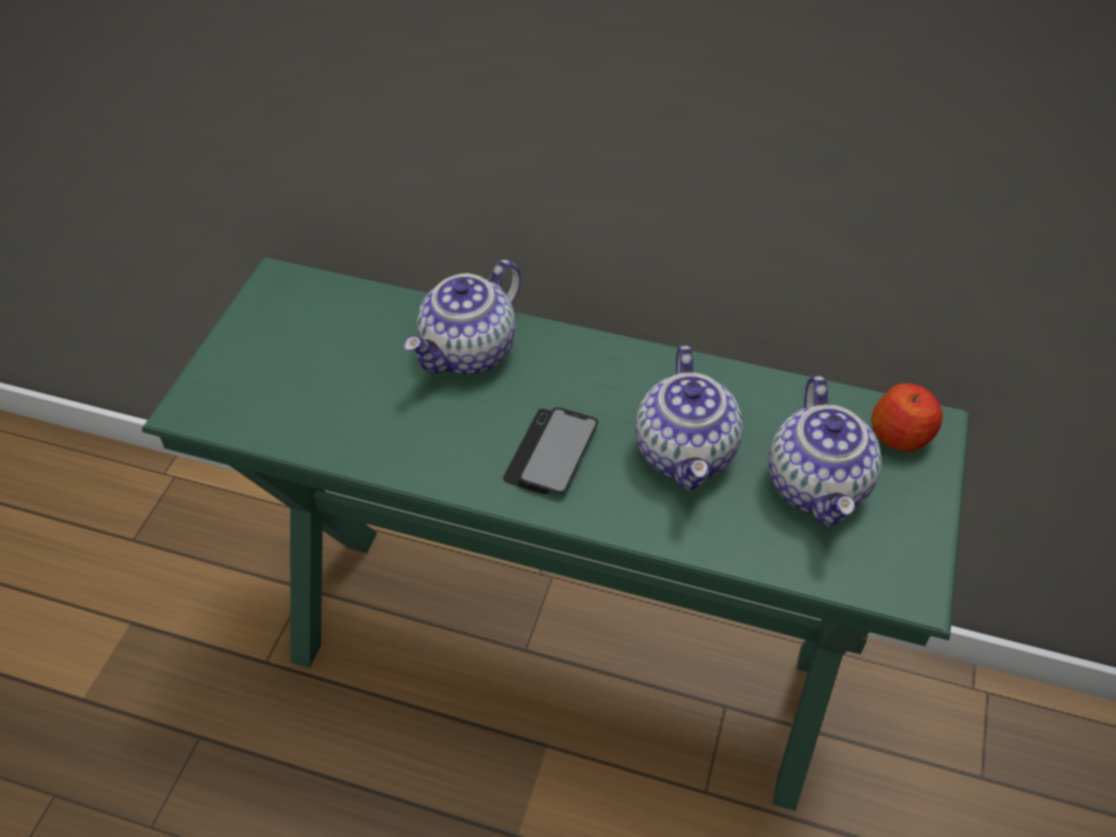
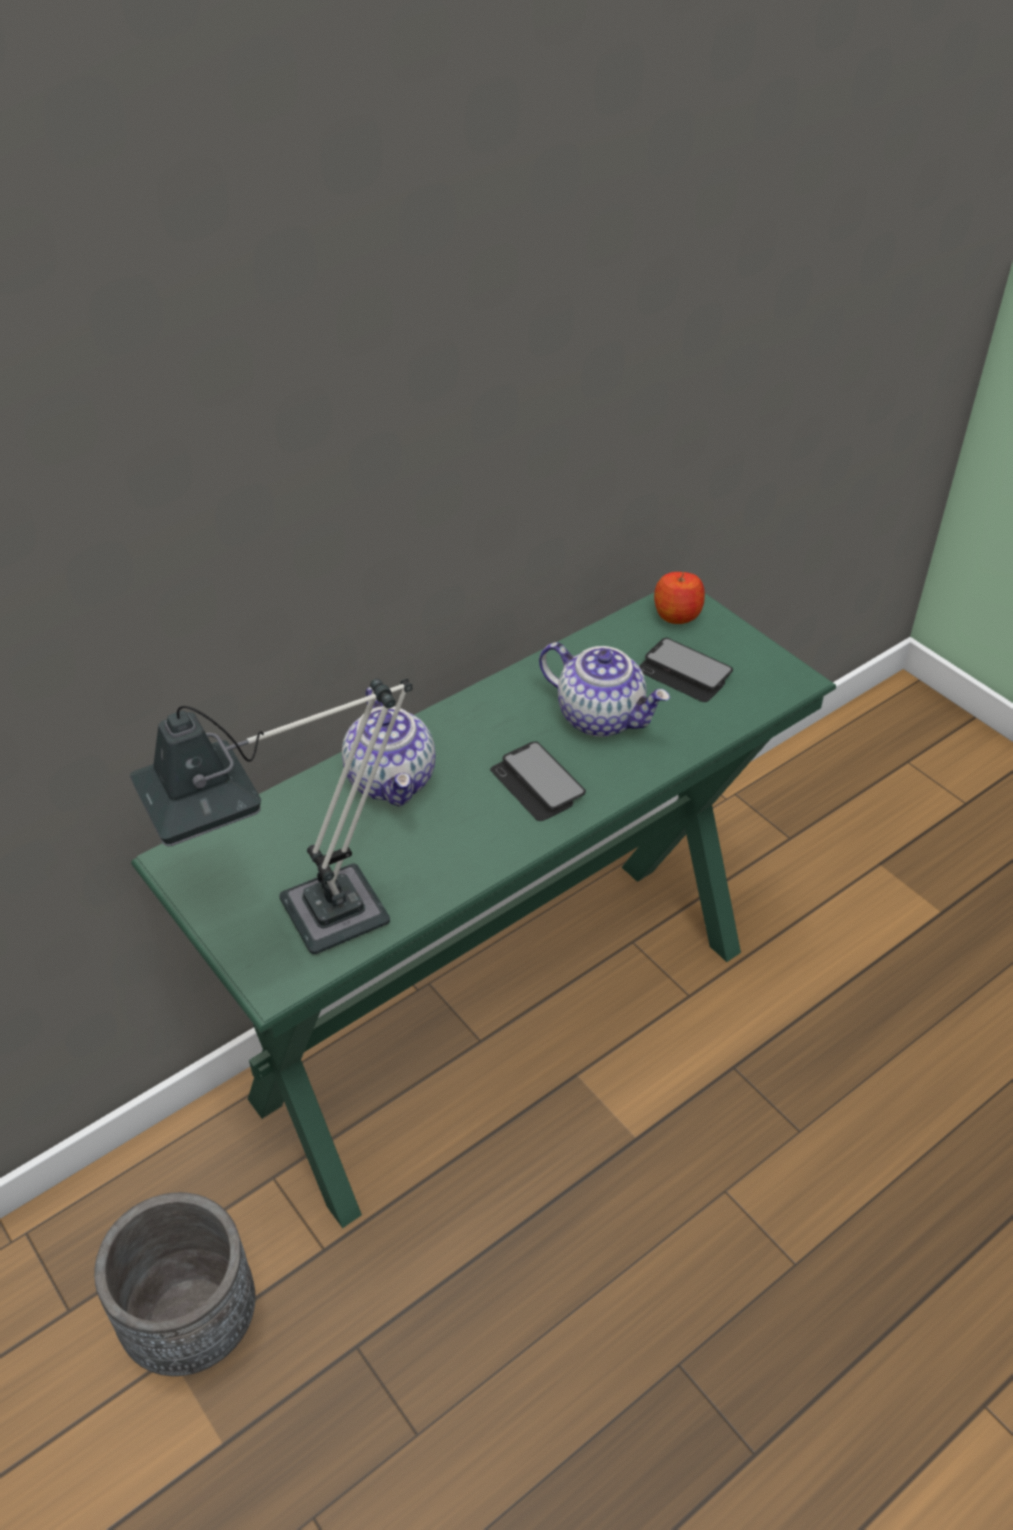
camera: 55 degrees left, 5 degrees down
(162, 616) = (192, 1321): none -> grey planter
(266, 393) = (310, 922): none -> table lamp
(818, 486) = (684, 672): teapot -> phone

